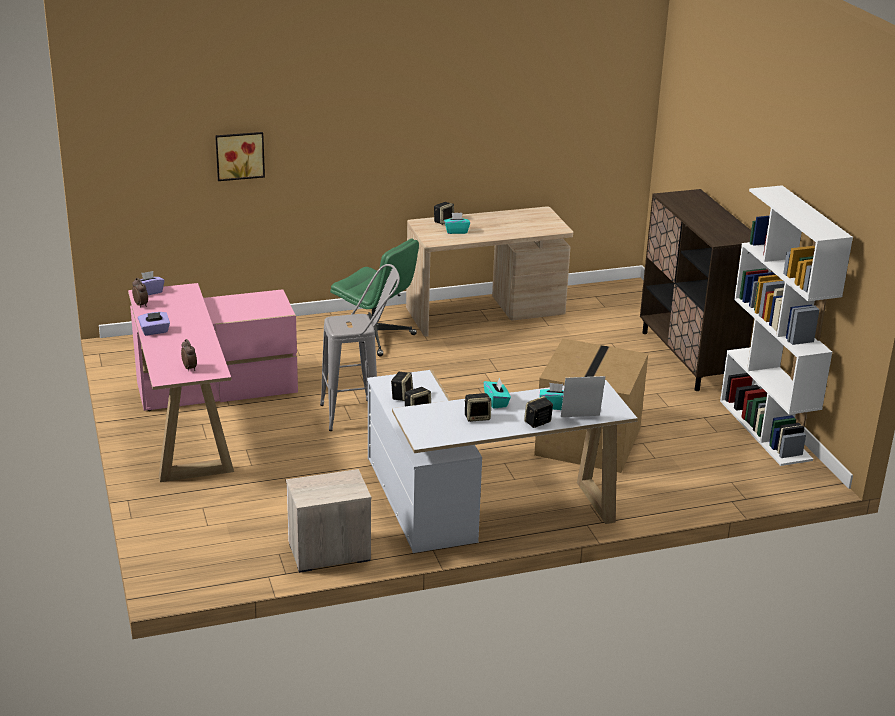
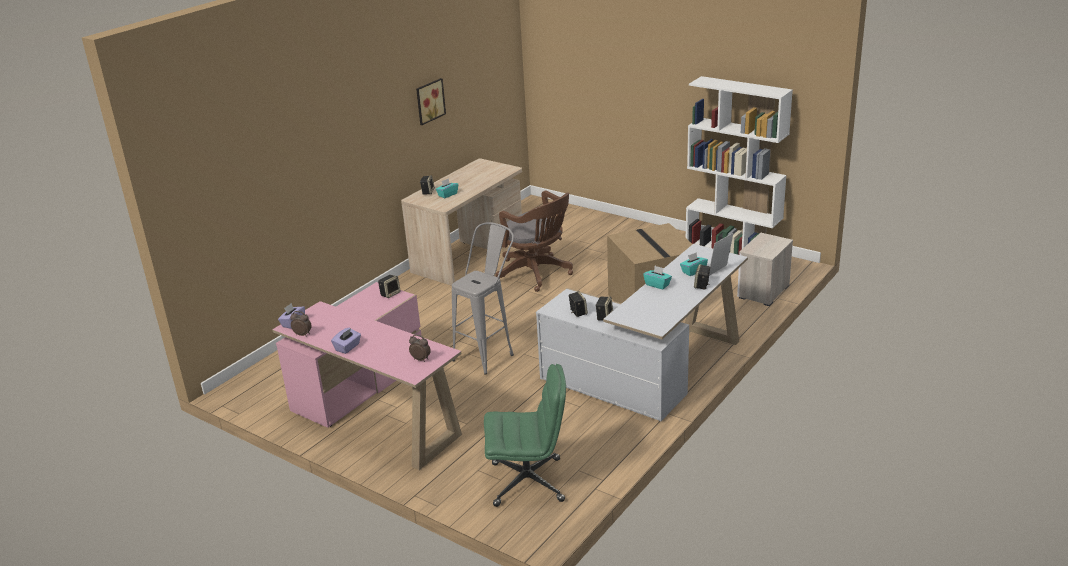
camera: 35 degrees left, 0 degrees up
(239, 155) = (281, 185): picture -> picture (429, 101)
(327, 552) = (607, 451): nightstand -> nightstand (762, 291)
(375, 337) = (420, 300): green office chair -> green office chair (529, 482)
(477, 417) = (663, 299): speaker -> speaker (390, 294)
(518, 360) = (536, 274): none -> brown office chair
(689, 358) = (631, 229): brown cabinet -> none

